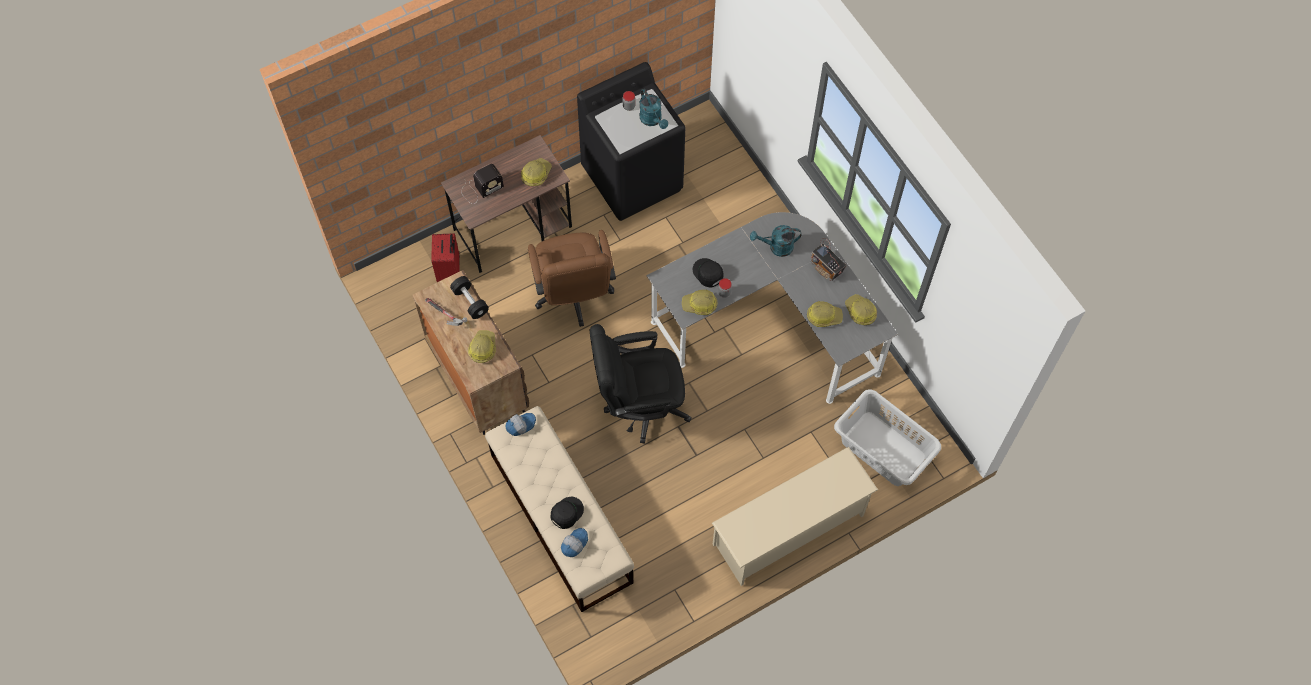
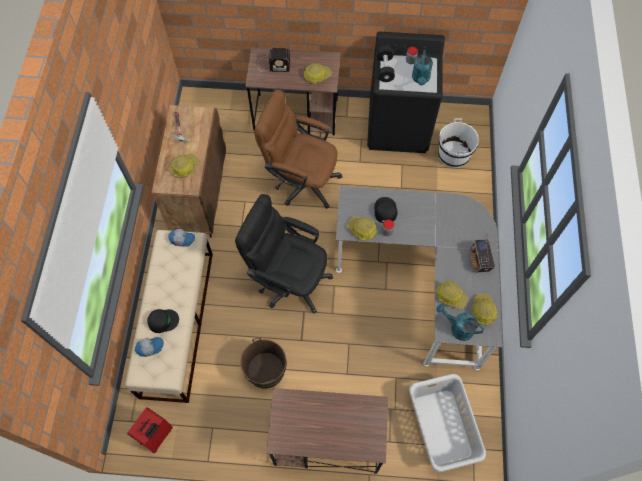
camera: 35 degrees right, 0 degrees up
(450, 272) = (235, 119): red suitcase -> red suitcase (157, 436)
(470, 302) = (202, 131): black dumbbell -> black dumbbell (385, 69)
(574, 296) = (301, 180): brown office chair -> brown office chair turned 90 degrees clockwise
(684, 505) = (265, 370): none -> brown bucket
(710, 175) = (453, 154): none -> white bucket
(776, 247) = (451, 222): turquoise watering can -> turquoise watering can (457, 328)
(789, 530) = (326, 441): beige shoe rack -> brown desk

